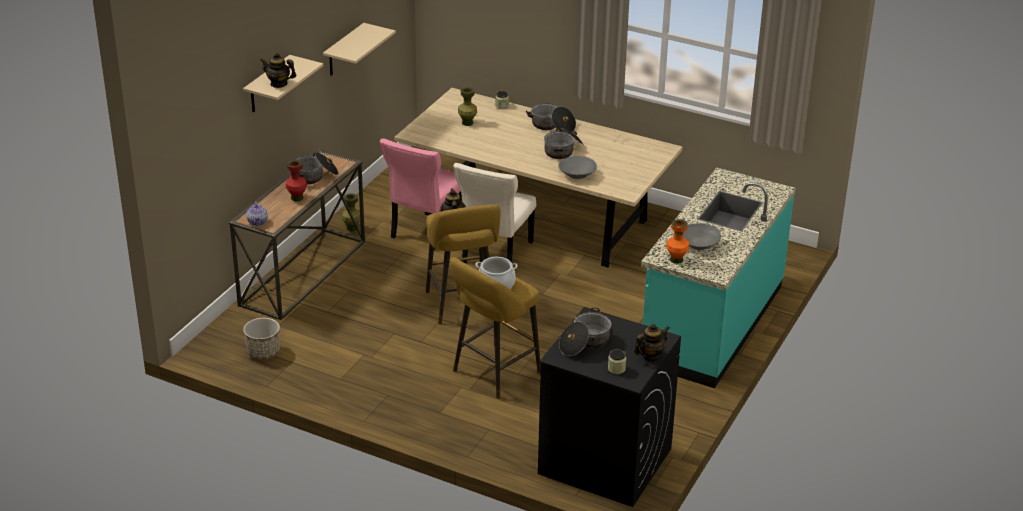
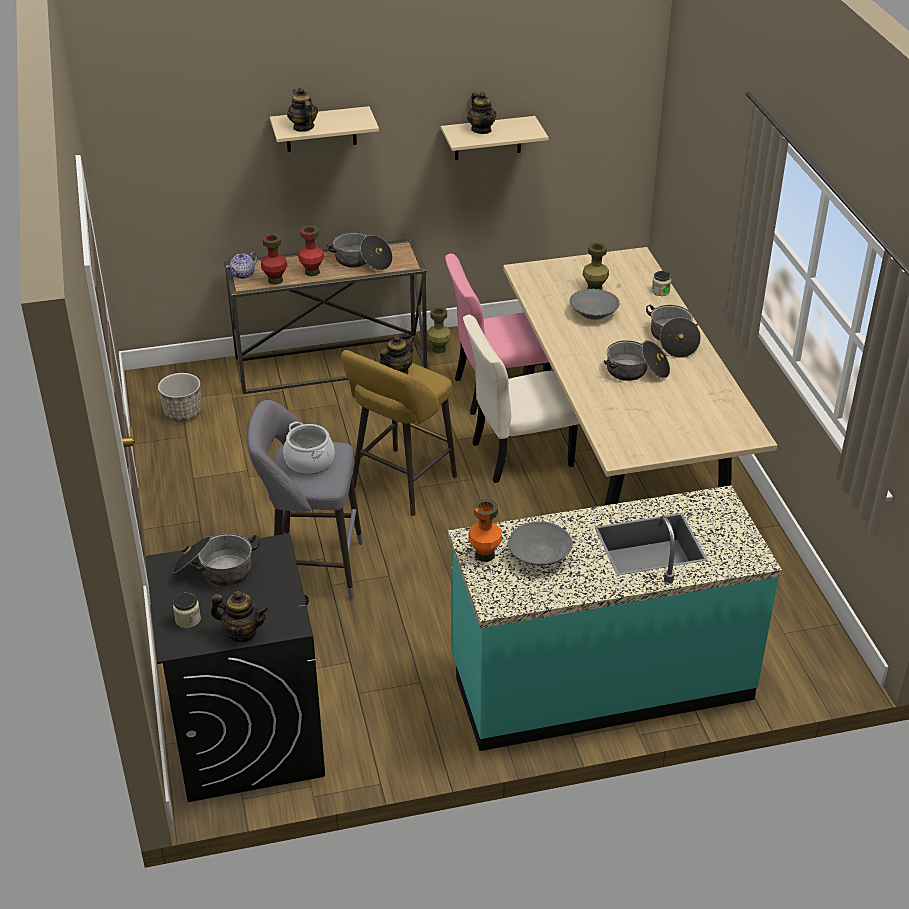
camera: 50 degrees right, 5 degrees up
(285, 214) = (275, 280): none -> red vase
(351, 43) = (481, 130): none -> teapot
(493, 373) = (311, 568): yellow stool -> grey stool
(577, 175) = (601, 404): grey bowl -> grey bowl (593, 314)

